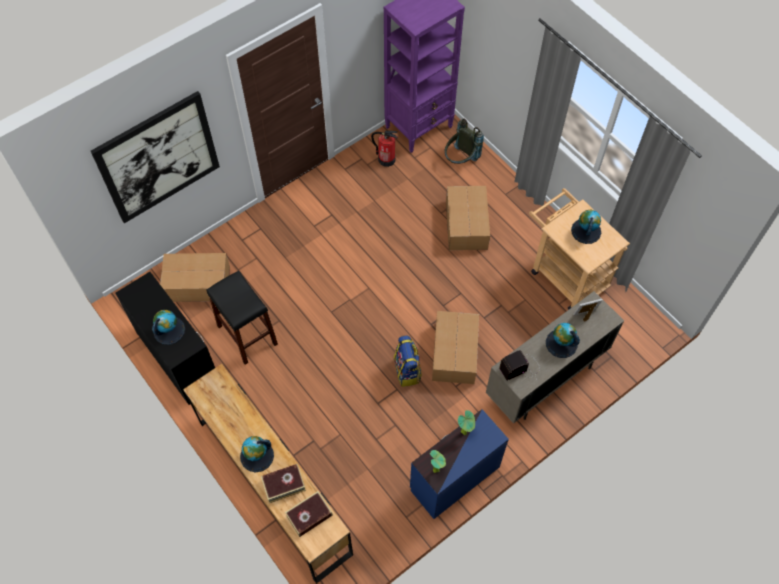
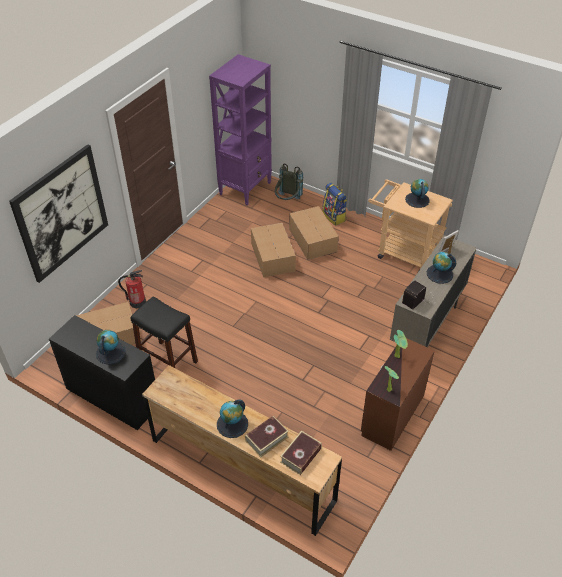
camera: 20 degrees left, 15 degrees down
(386, 159) = (229, 214): fire extinguisher -> fire extinguisher (137, 302)
(407, 371) = (316, 350): backpack -> backpack (334, 217)
(454, 354) = (347, 327): cardboard box -> cardboard box (272, 257)
(454, 478) = (391, 415): blue dresser -> brown dresser

